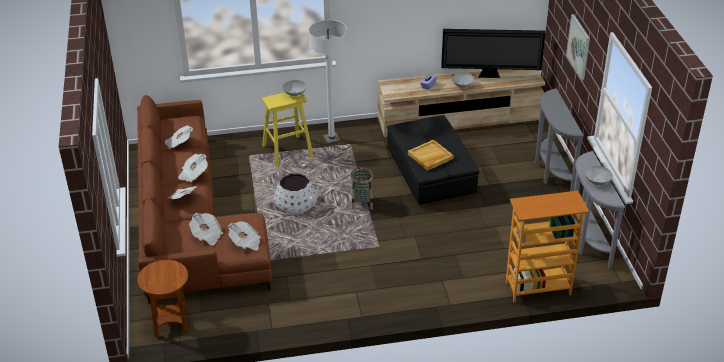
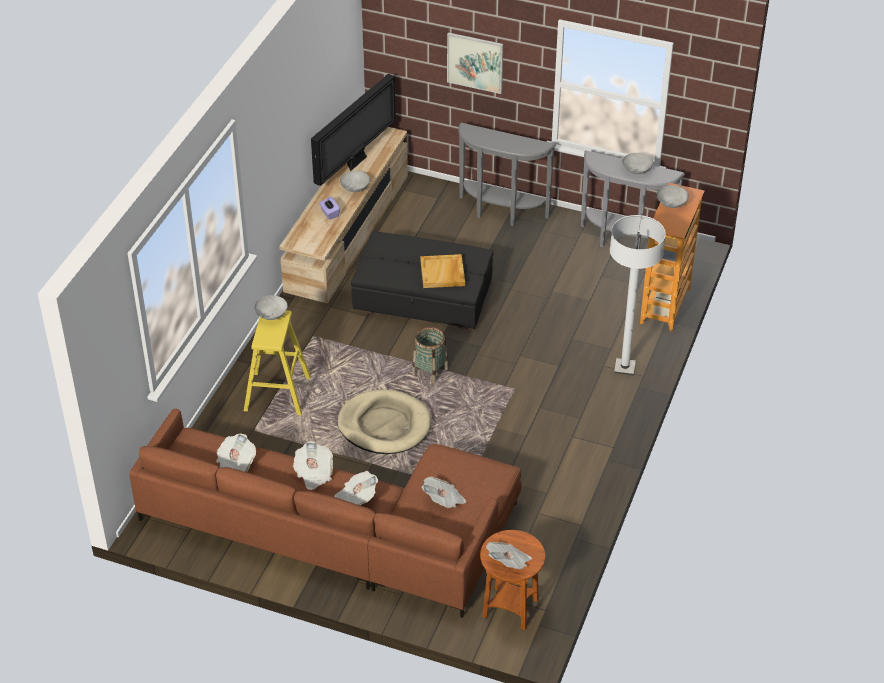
camera: 60 degrees left, 5 degrees up
(245, 243) = (481, 473): newspaper -> newspaper (509, 563)
(295, 204) = (384, 425): white planter -> beige dog bed
(331, 139) = (288, 347): white floor lamp -> white floor lamp (624, 367)
(553, 200) = (671, 204): none -> grey bowl

